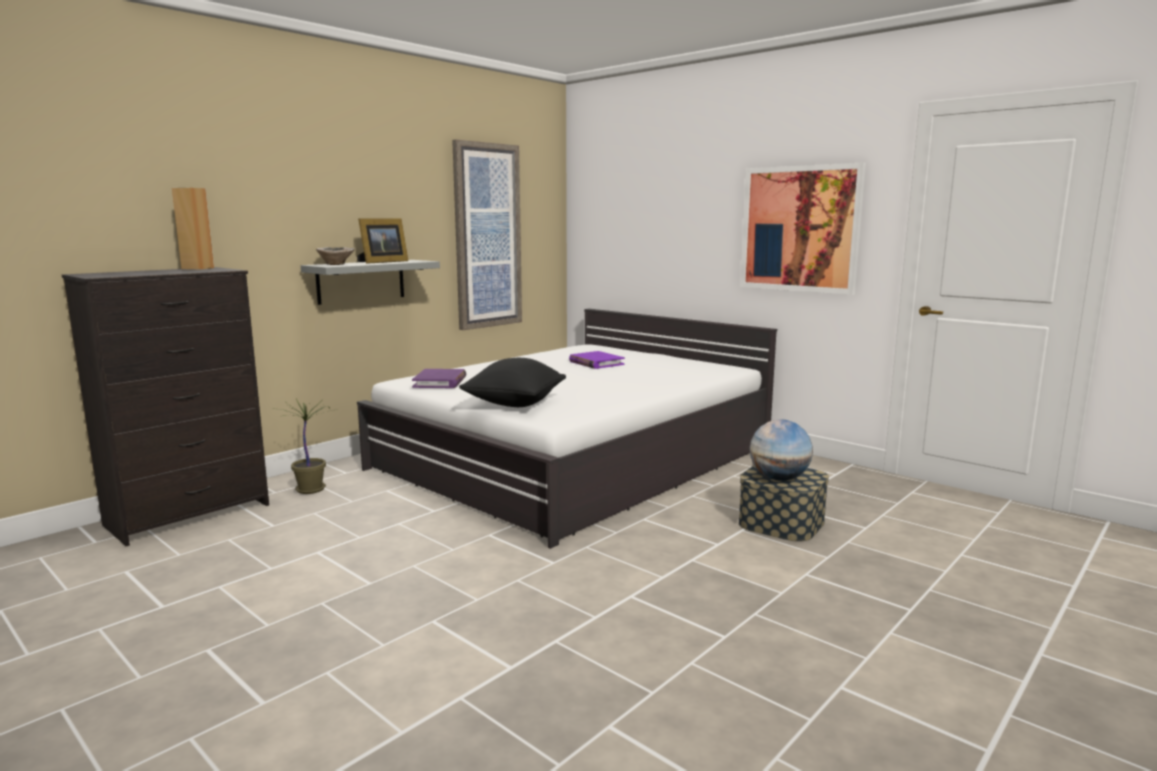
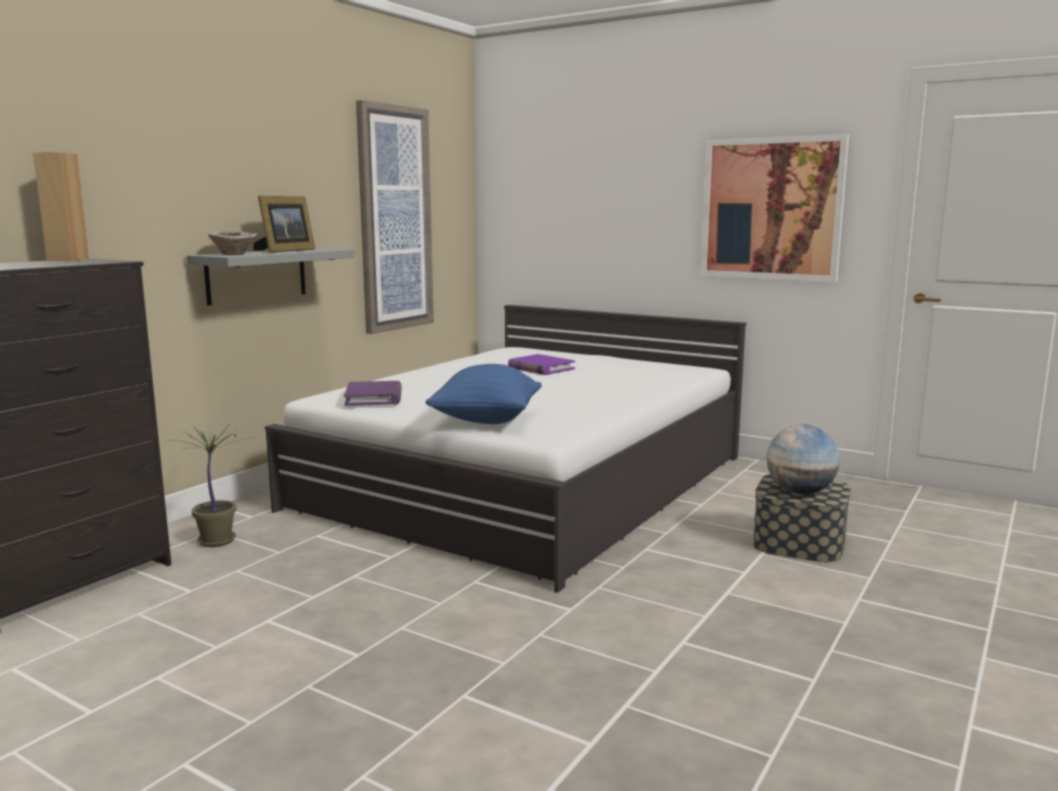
camera: 10 degrees left, 0 degrees up
(514, 404) = (486, 420): black pillow -> blue pillow

